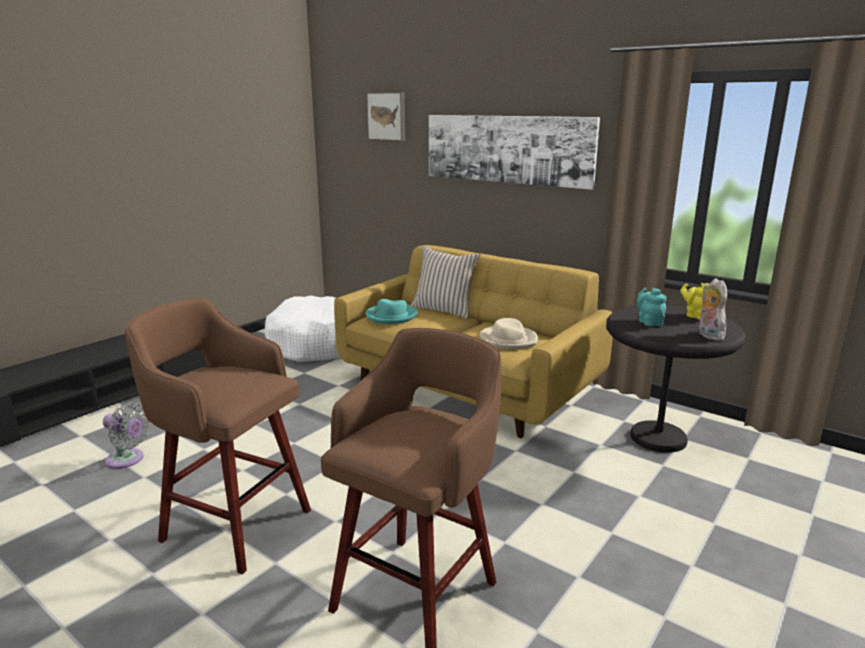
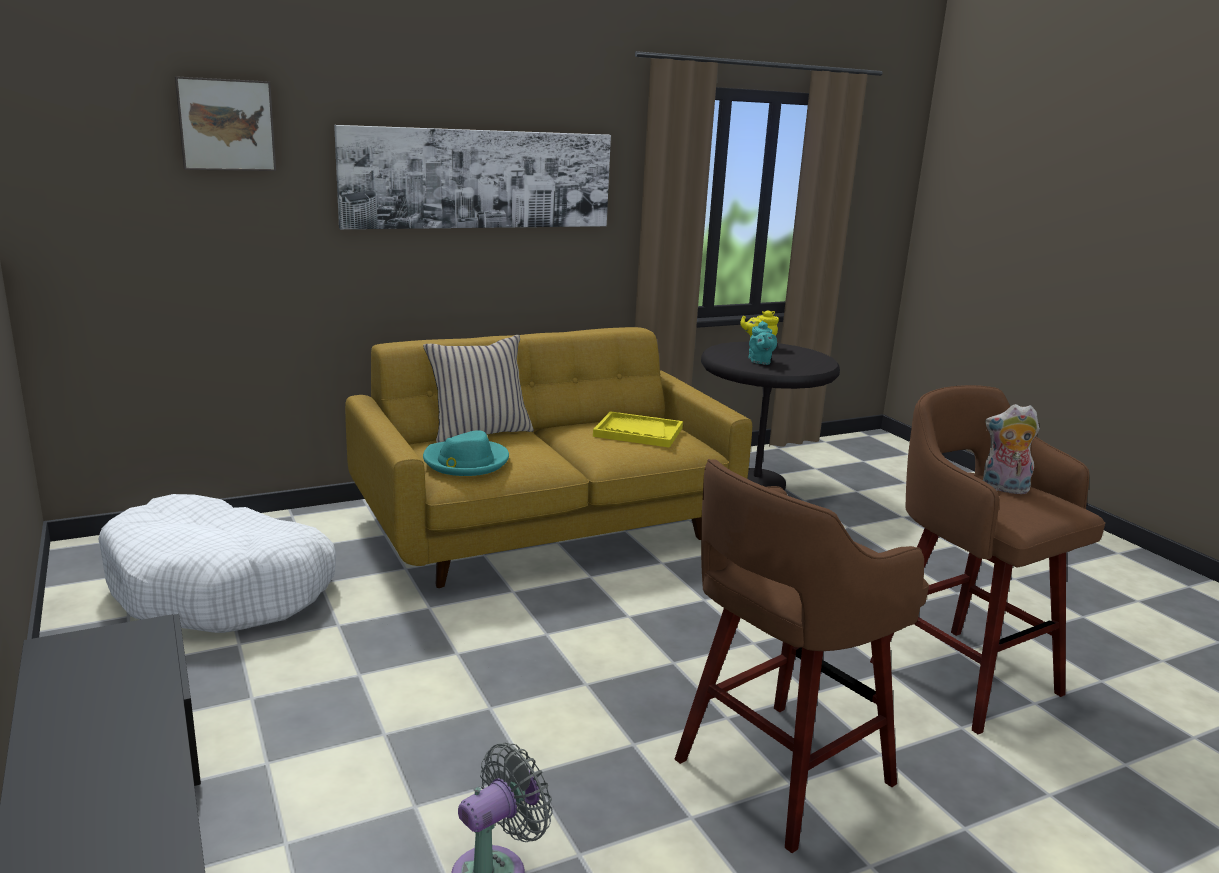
camera: 65 degrees left, 0 degrees up
(508, 340) = (638, 432): beige hat -> yellow tray
(649, 322) = (759, 362): turquoise teapot -> turquoise teapot turned 105 degrees counterclockwise
(708, 335) = (811, 358): plush toy -> plush toy (1003, 489)

